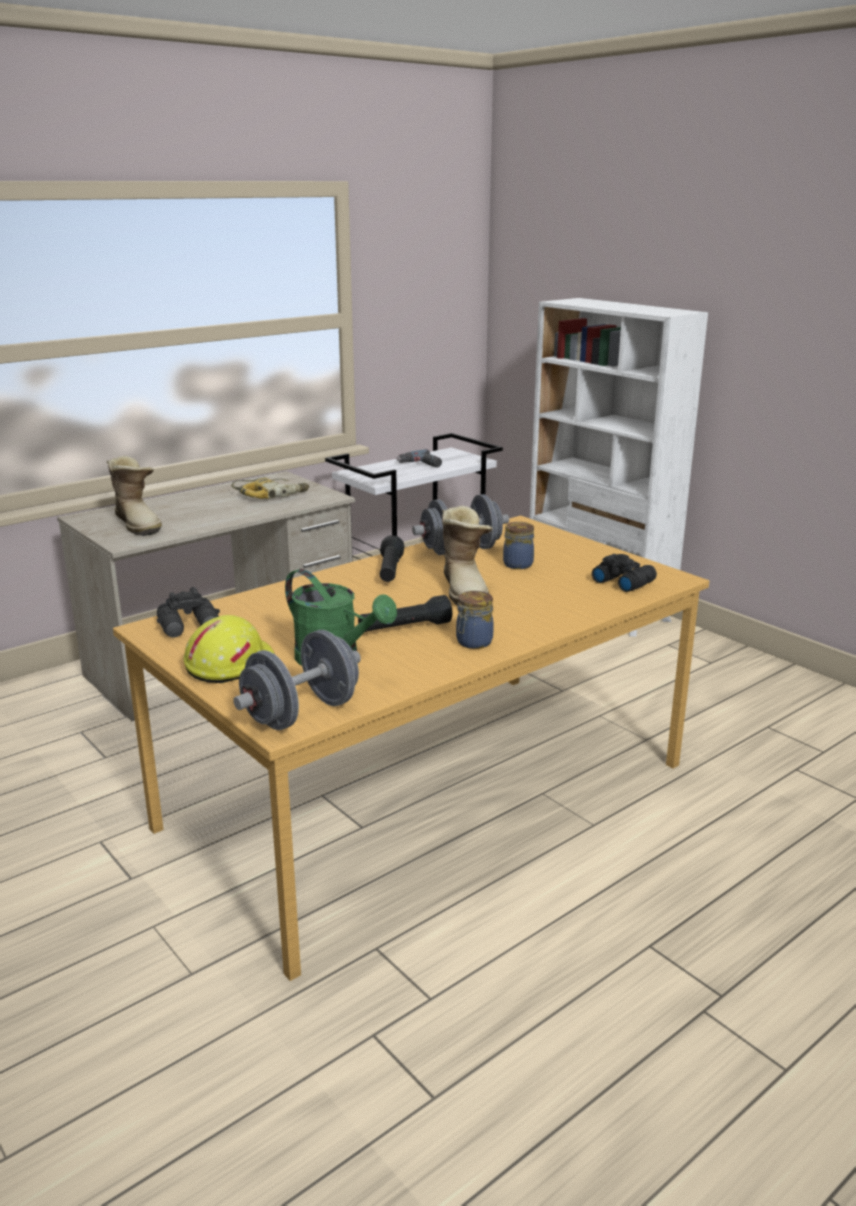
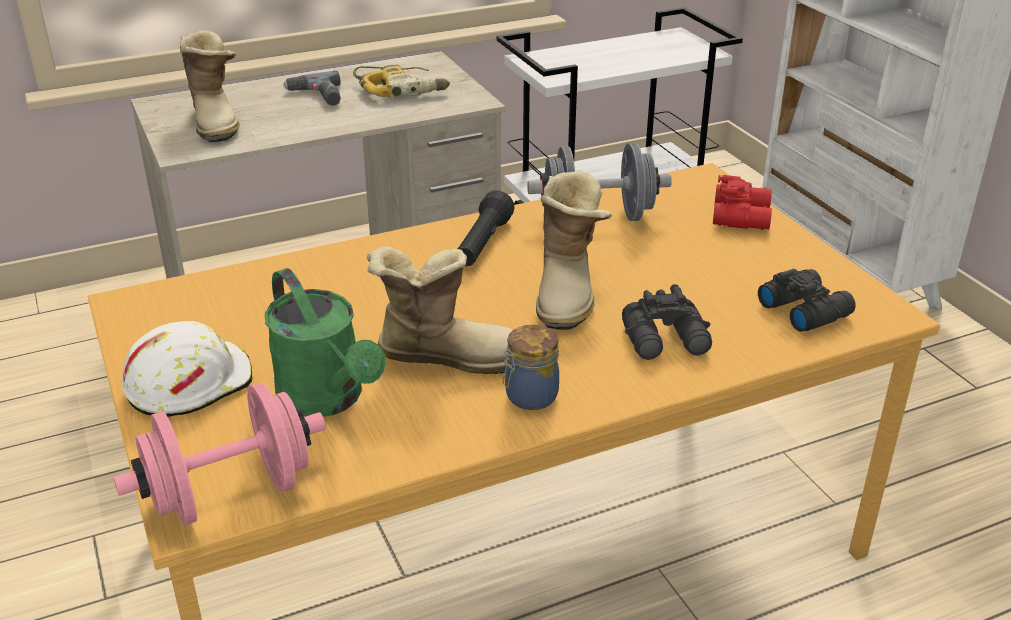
camera: 15 degrees right, 10 degrees up
(190, 626) = (179, 308): black binoculars -> black binoculars (667, 341)
(229, 664) = (189, 383): yellow hard hat -> white hard hat
(301, 713) = (230, 494): grey dumbbell -> pink dumbbell
(404, 628) = (448, 355): black flashlight -> boot
(420, 464) = (625, 53): power drill -> power drill (316, 97)
(517, 564) = (664, 254): jar -> none
(557, 540) = (742, 216): none -> red binoculars

